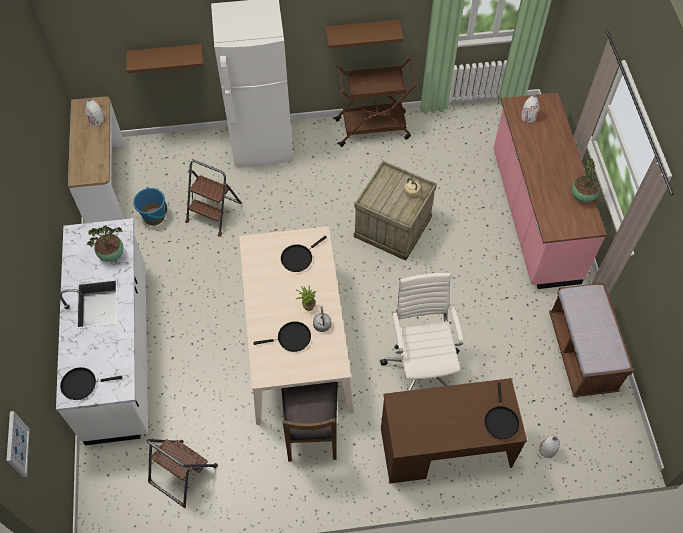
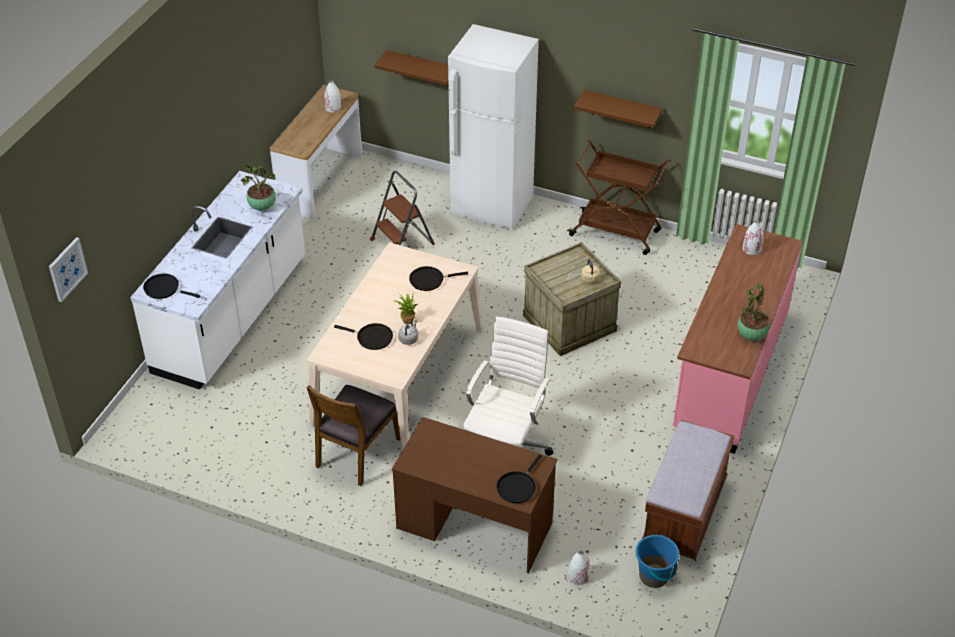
camera: 30 degrees right, 15 degrees down
(154, 217) = (344, 224): blue bucket -> blue bucket (654, 576)
(180, 475) = (212, 433): brown step ladder -> none

